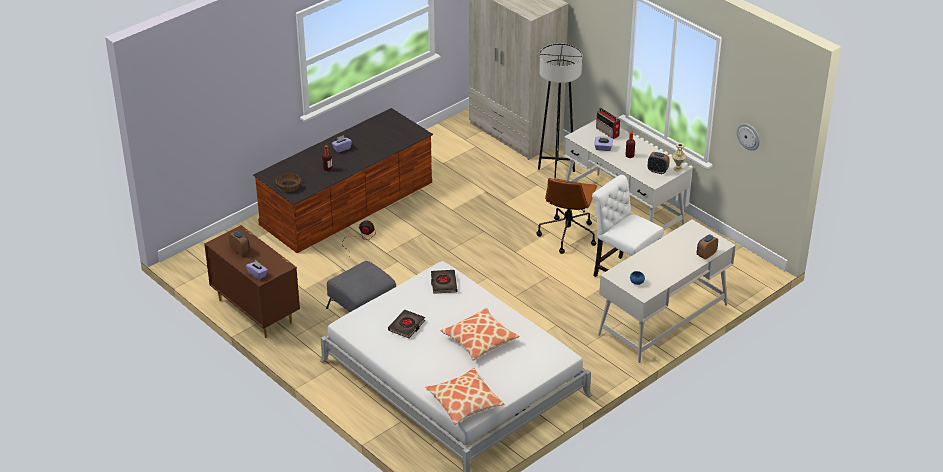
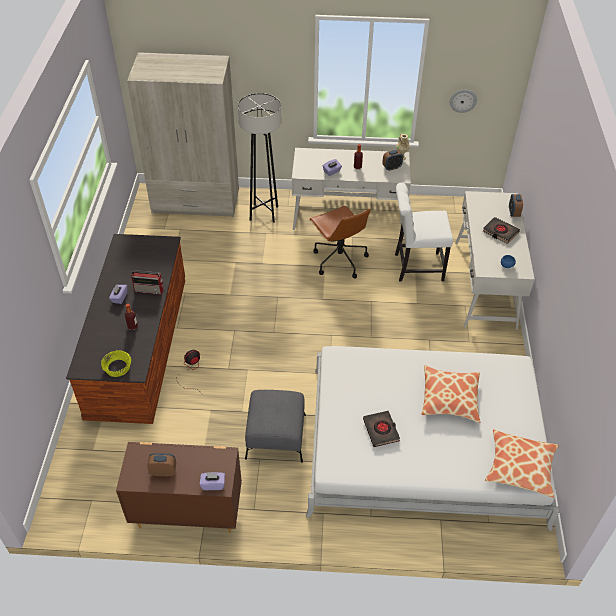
camera: 45 degrees left, 10 degrees up
(289, 186) = (118, 367): brown bowl -> yellow bowl
(443, 283) = (354, 367): black book -> black book (500, 232)
(607, 132) = (317, 157): radio -> radio (149, 290)

